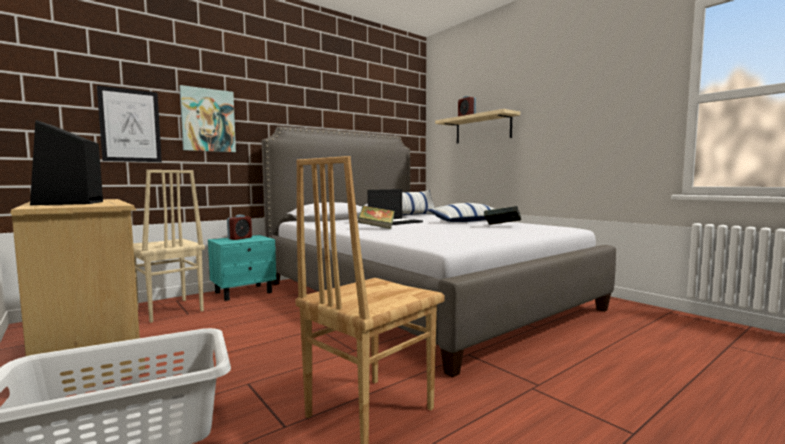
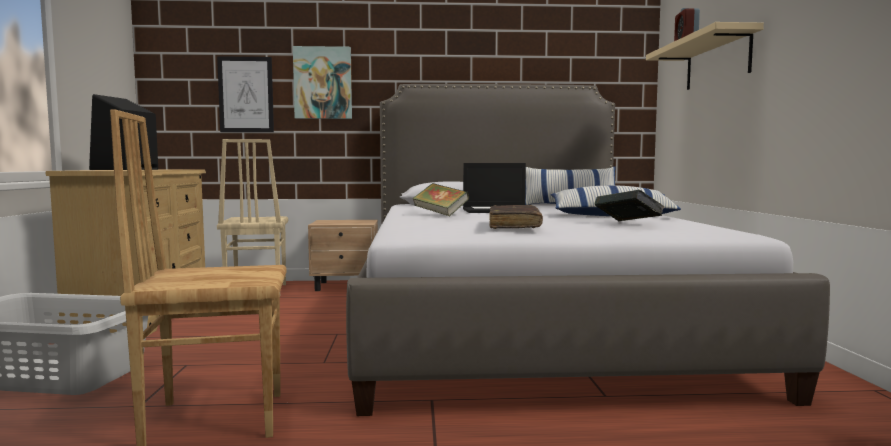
camera: 35 degrees right, 0 degrees up
(240, 238) = (345, 221): alarm clock -> none
(244, 292) = (346, 286): turquoise nightstand -> beige nightstand
(473, 232) = (514, 225): none -> brown book

